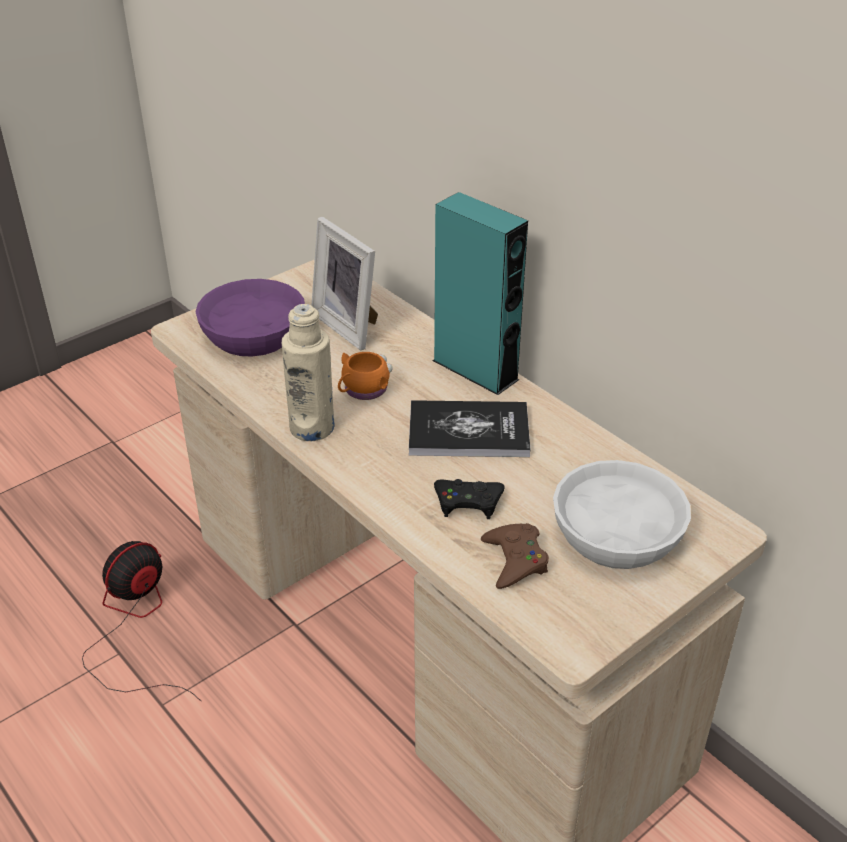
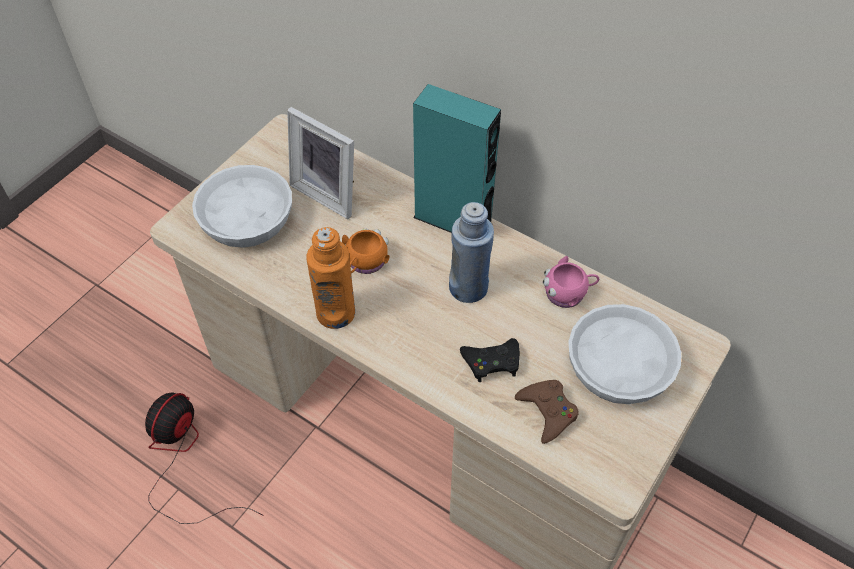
camera: 15 degrees left, 15 degrees up
(252, 335) = (246, 221): purple bowl -> white bowl
(312, 427) = (335, 313): beige bottle -> orange bottle
(468, 431) = (468, 288): book -> blue bottle
(583, 455) = (568, 293): none -> pink mug

